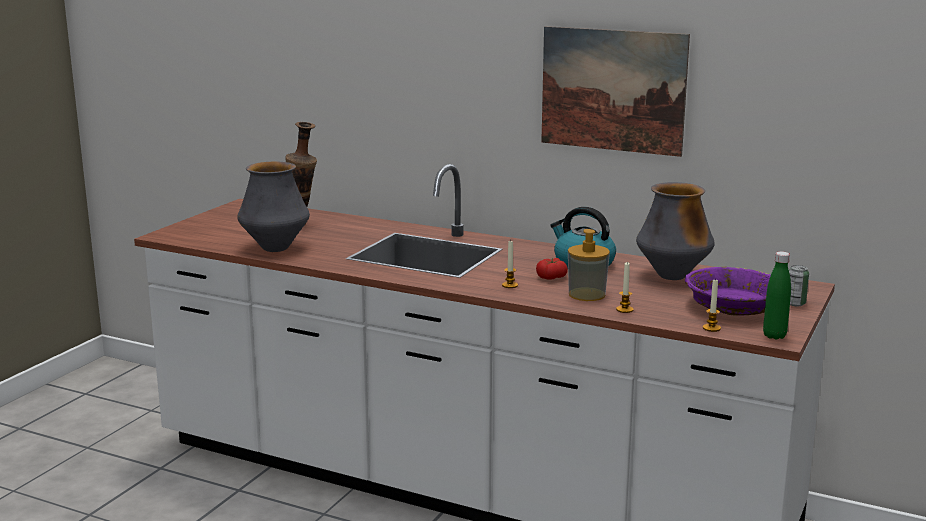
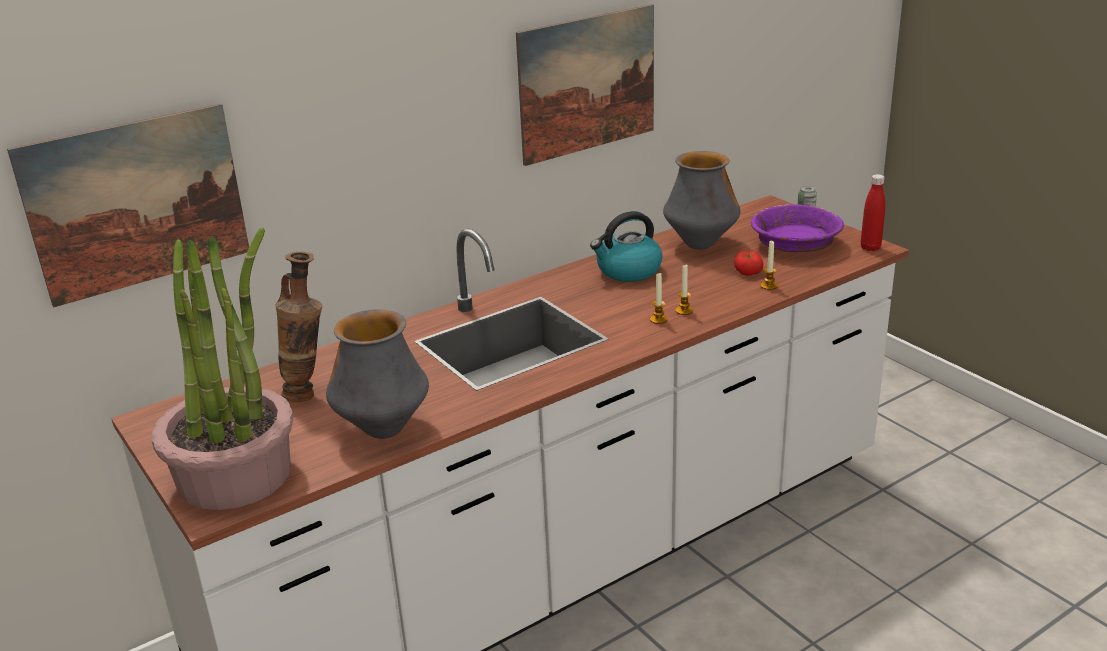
camera: 60 degrees left, 10 degrees up
(202, 231) = (235, 474): none -> potted plant
(275, 70) = (137, 203): none -> picture
(551, 277) = (653, 295): tomato -> tomato (747, 271)
(587, 294) = (716, 291): soap dispenser -> none
(711, 328) = (838, 265): candle -> candle (684, 311)
(774, 336) = (870, 247): green bottle -> red bottle

